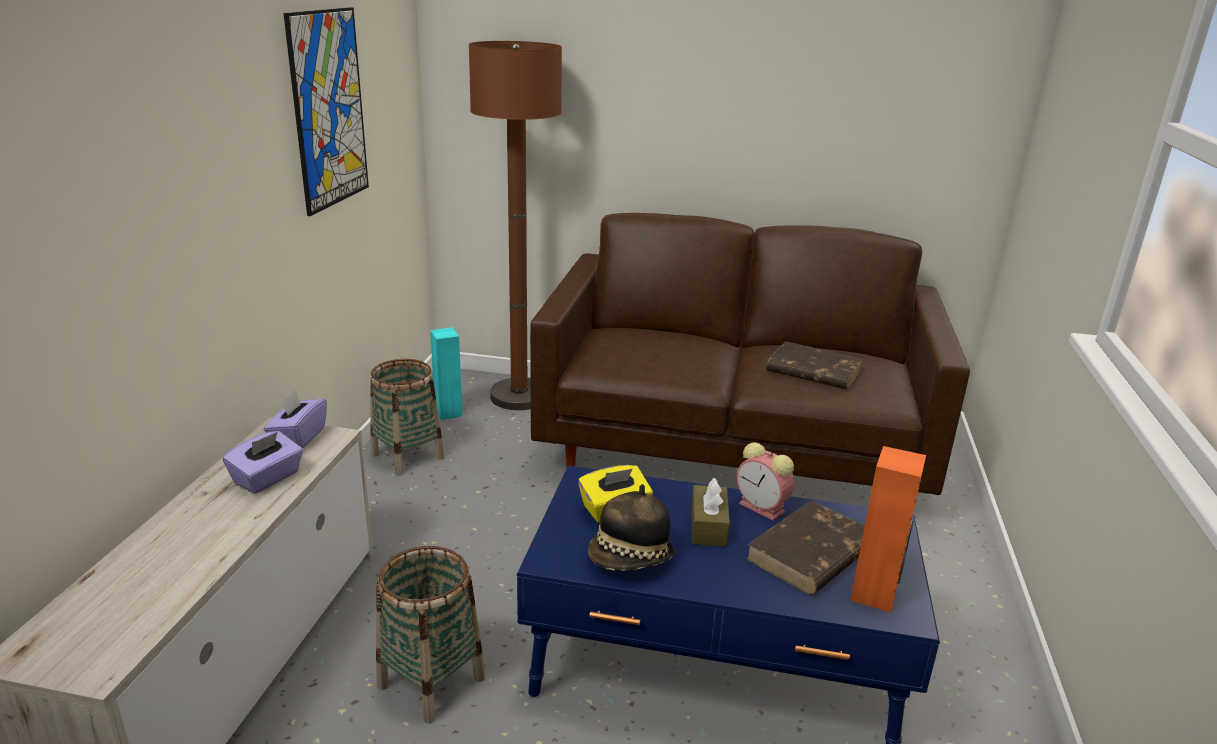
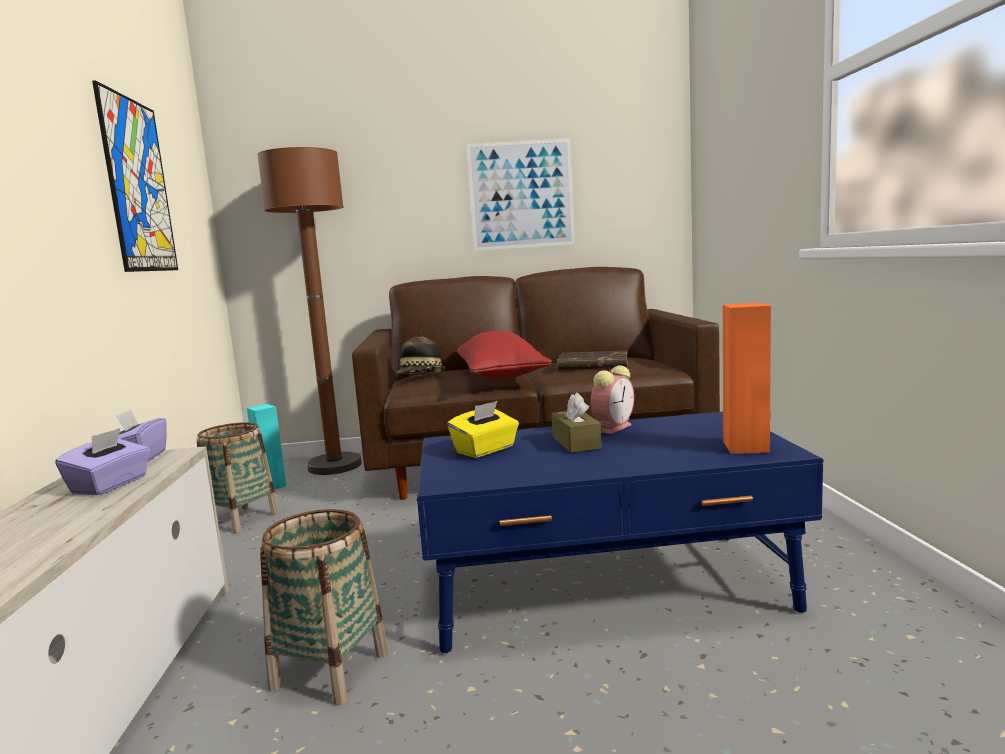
camera: 15 degrees left, 15 degrees down
(630, 559) = (522, 469): hat -> hat (421, 377)
(698, 365) = (501, 376): none -> red pillow
(763, 508) = (613, 427): alarm clock -> alarm clock turned 75 degrees counterclockwise
(788, 116) = (521, 195): none -> picture
(810, 553) = (674, 439): brown book -> none

